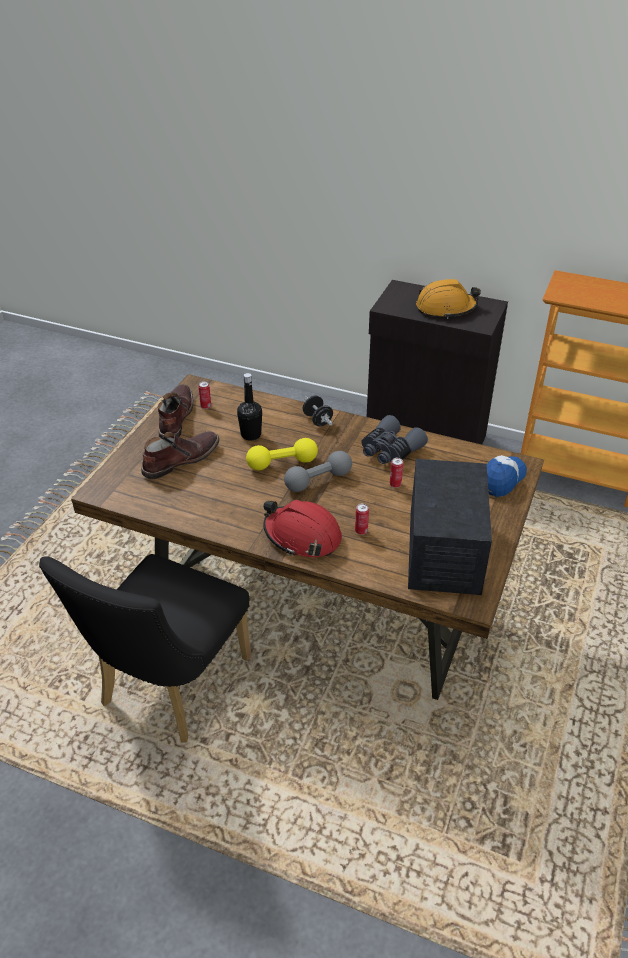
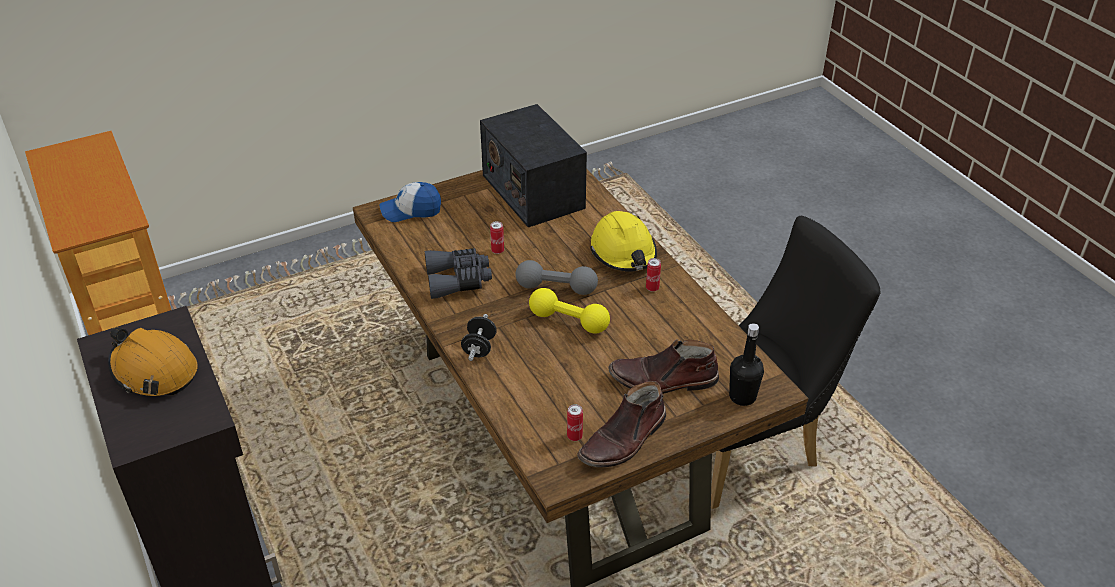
camera: 140 degrees left, 0 degrees up
(251, 435) = (564, 369): black bottle -> black bottle (742, 397)
(302, 536) = (623, 252): red hard hat -> yellow hard hat
(361, 531) = (573, 233): can -> can (652, 288)
(444, 551) = (532, 191): radio -> radio turned 75 degrees counterclockwise

